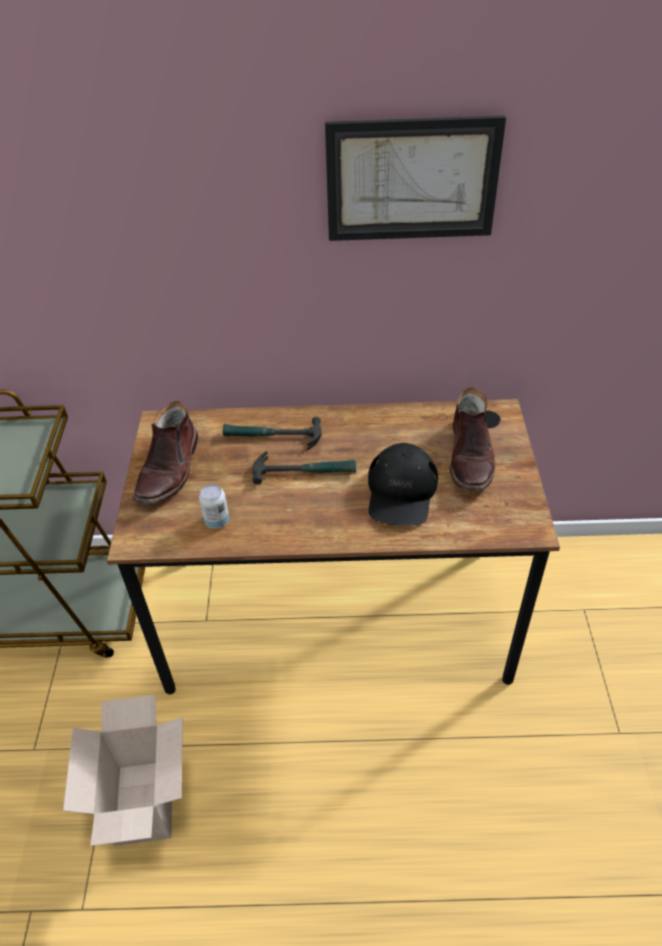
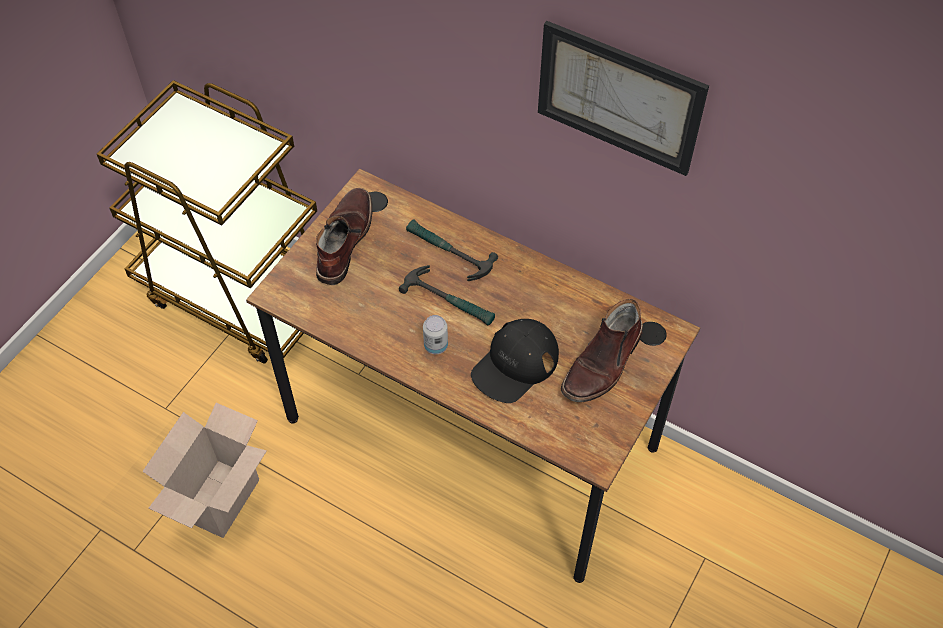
camera: 30 degrees right, 10 degrees up
(170, 470) = (343, 241): brown boot -> brown boot turned 150 degrees clockwise
(217, 521) = (348, 309): can -> can (436, 346)

